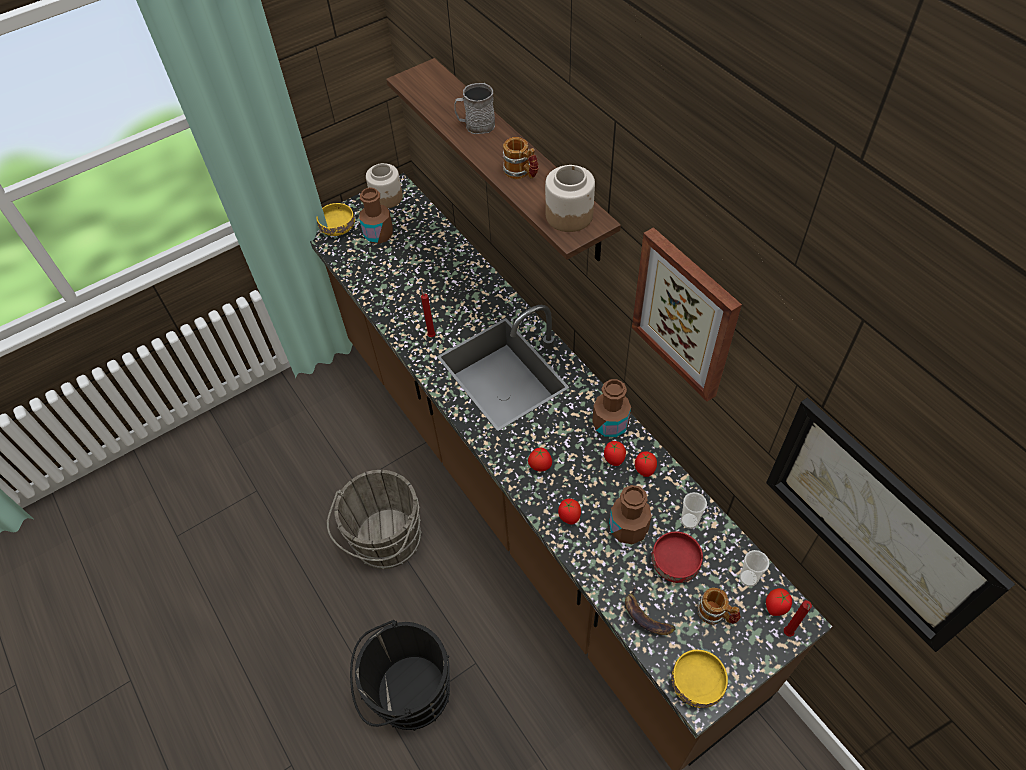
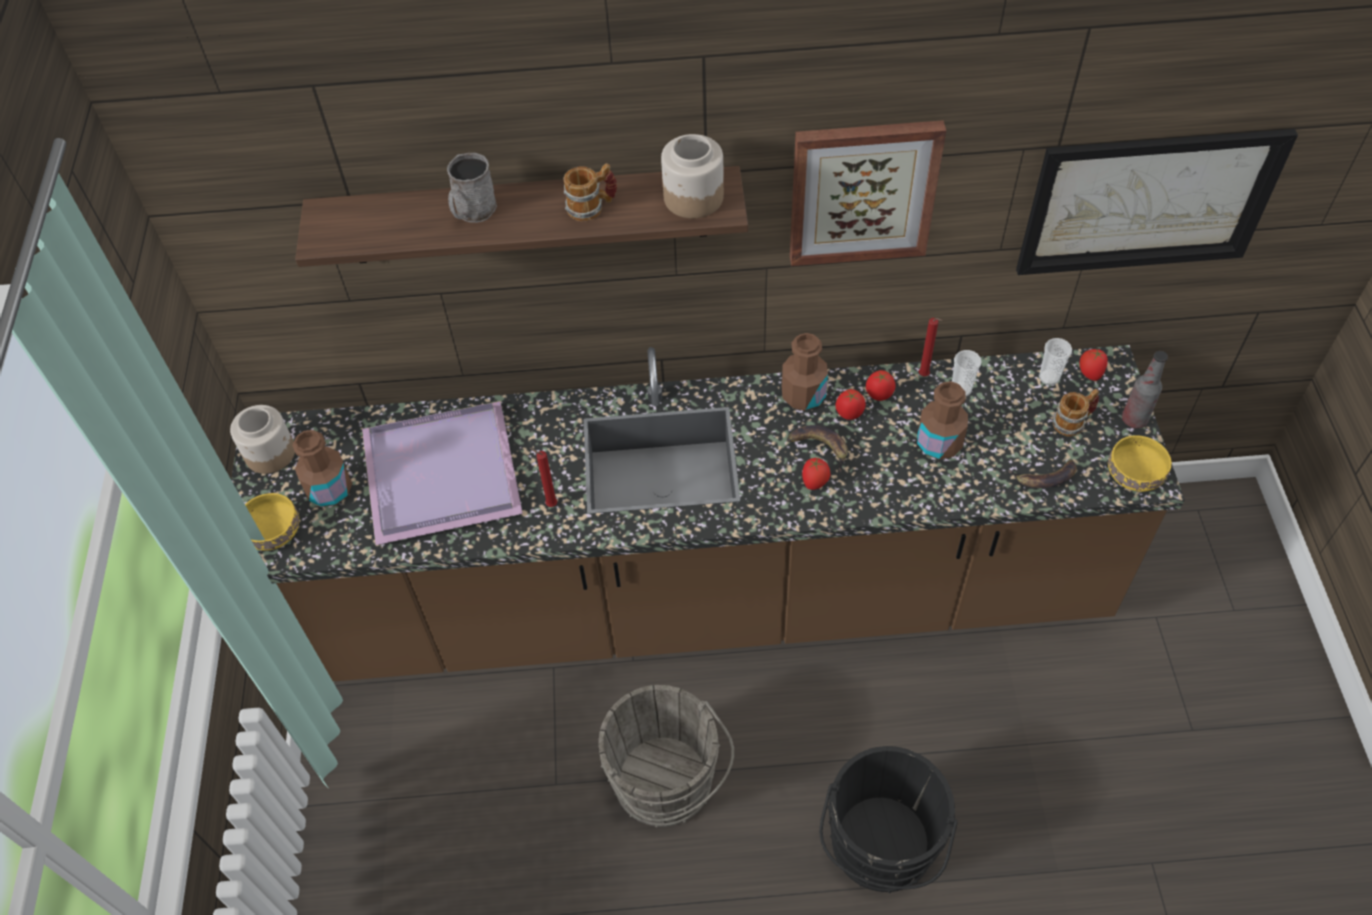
camera: 60 degrees left, 0 degrees up
(423, 274) = (444, 471): none -> purple tray
(569, 517) = (894, 487): tomato -> none
(572, 455) = (820, 447): none -> banana
(676, 564) = (1002, 425): red bowl -> none
(753, 661) = (1134, 419): none -> bottle
(787, 634) = (1120, 380): red candle -> red candle (924, 376)

